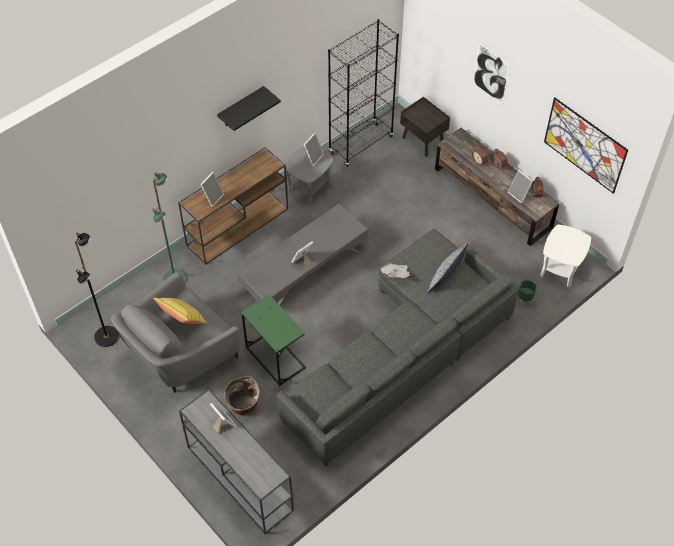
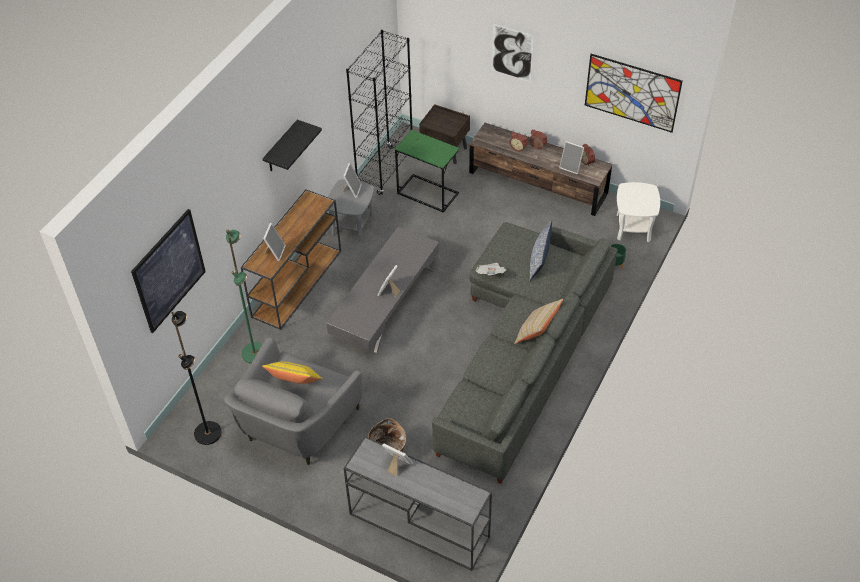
camera: 20 degrees left, 5 degrees down
(96, 194) = (169, 271): none -> picture
(275, 357) = (398, 396): green side table -> green side table (427, 193)
(410, 343) = (537, 333): none -> beige pillow

